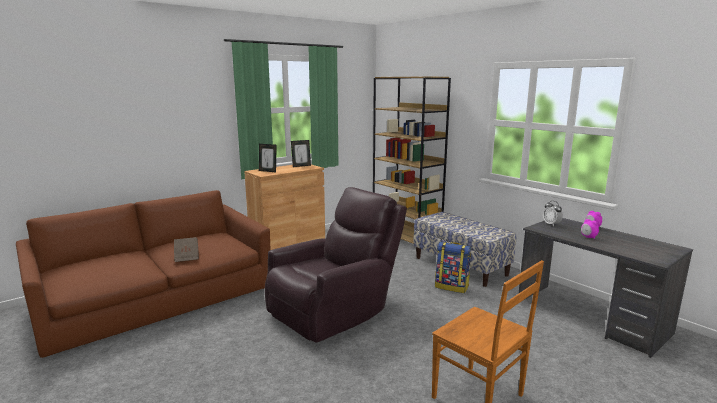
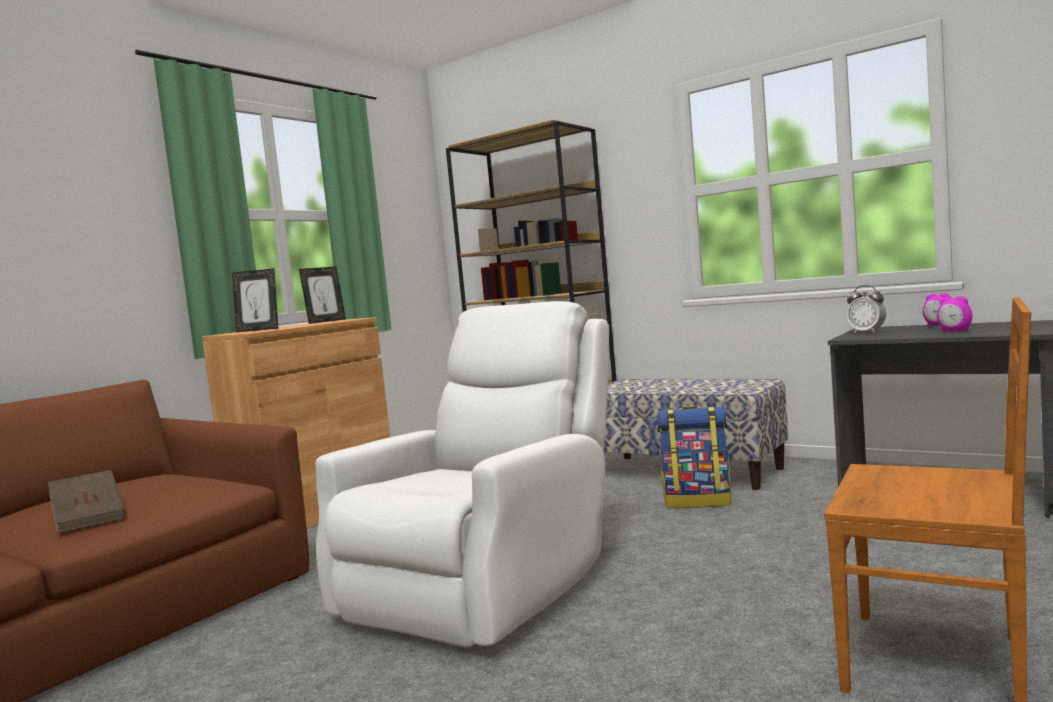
camera: 15 degrees left, 10 degrees down
(335, 310) = (488, 584): brown armchair -> white armchair

